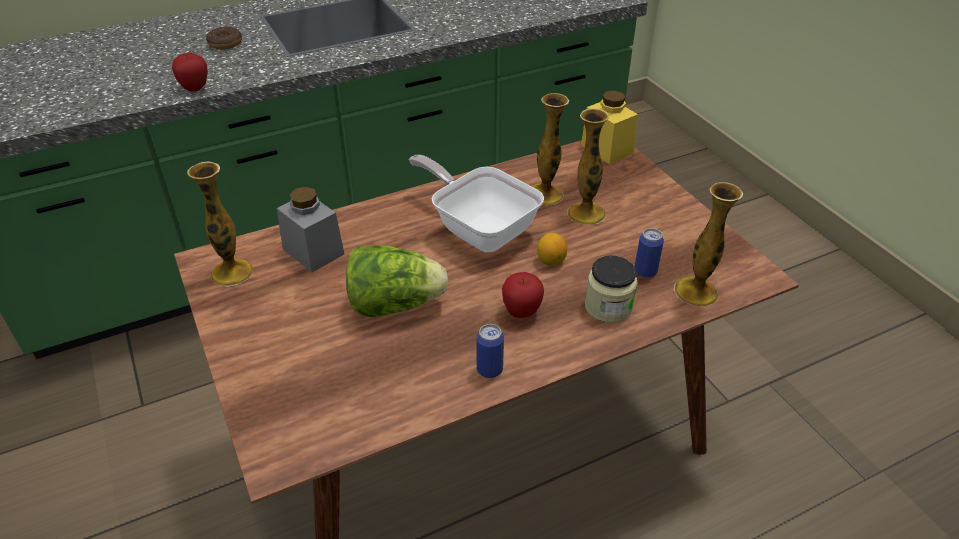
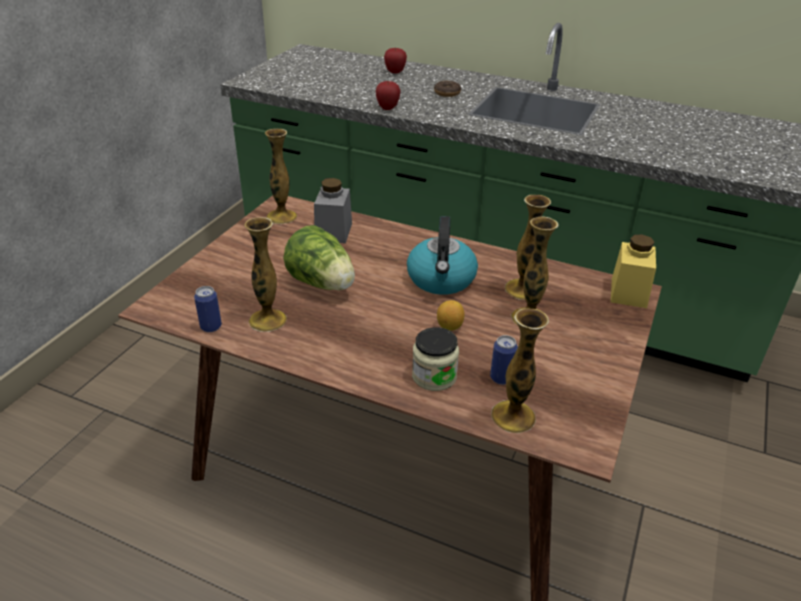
camera: 50 degrees right, 5 degrees down
(411, 374) = (268, 320): none -> vase
(479, 228) = (441, 280): frying pan -> kettle
(489, 370) = (305, 350): can -> can (211, 327)
(521, 312) = (378, 338): apple -> apple (395, 72)

